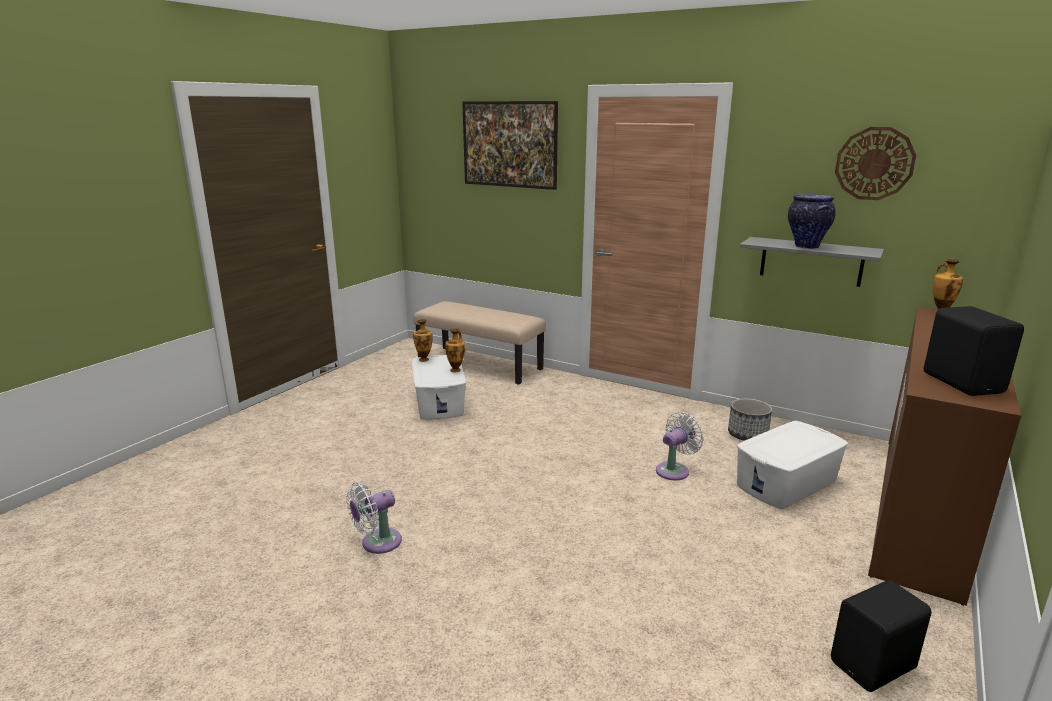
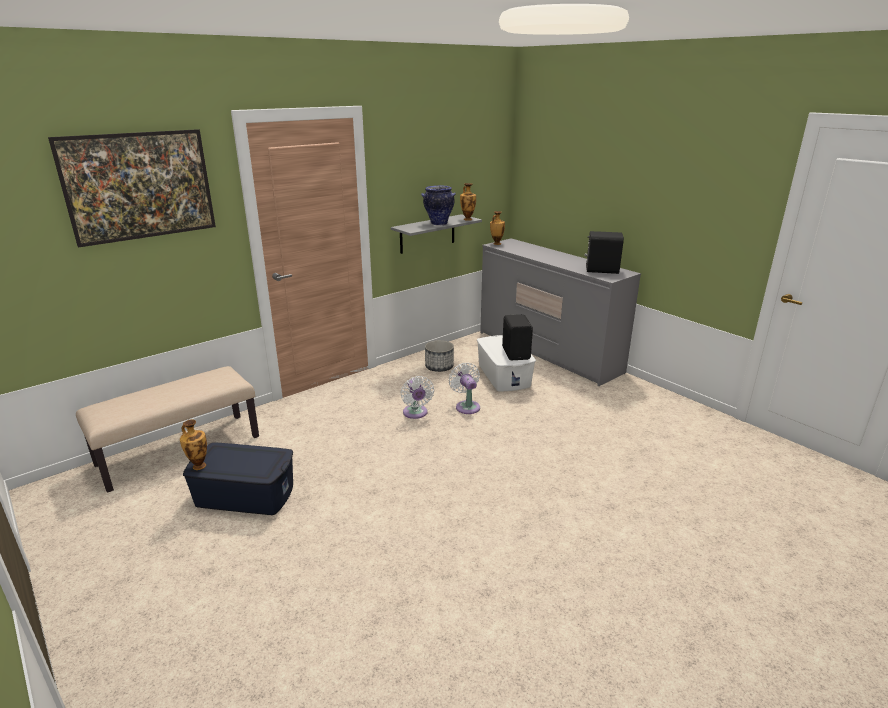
camera: 70 degrees left, 5 degrees up
(377, 543) = (497, 577): white fan -> white fan (416, 413)
(439, 402) = (245, 495): white storage box -> blue storage box
(456, 370) = (255, 449): vase -> vase (467, 219)
(874, 163) = (450, 159): wall clock -> none
(875, 666) = (663, 410): black speaker -> black speaker (516, 353)
(919, 510) = (548, 352): brown dresser -> grey dresser

